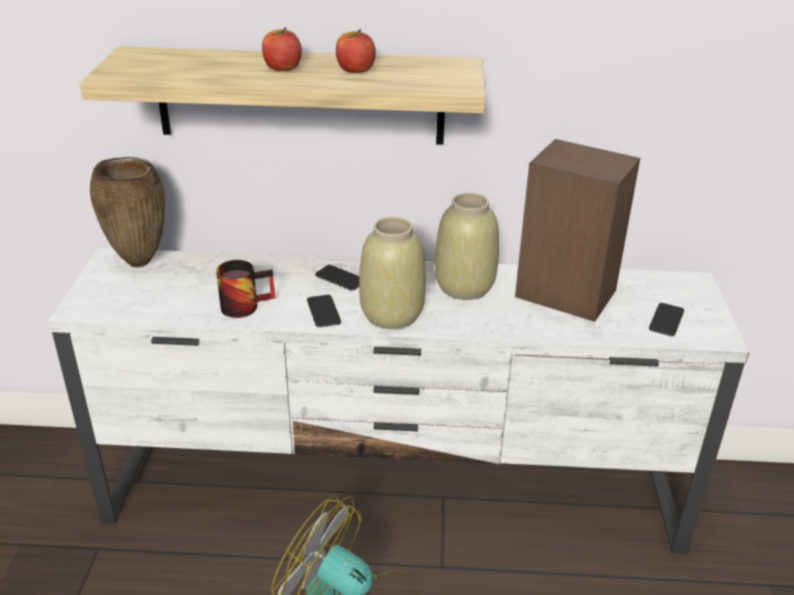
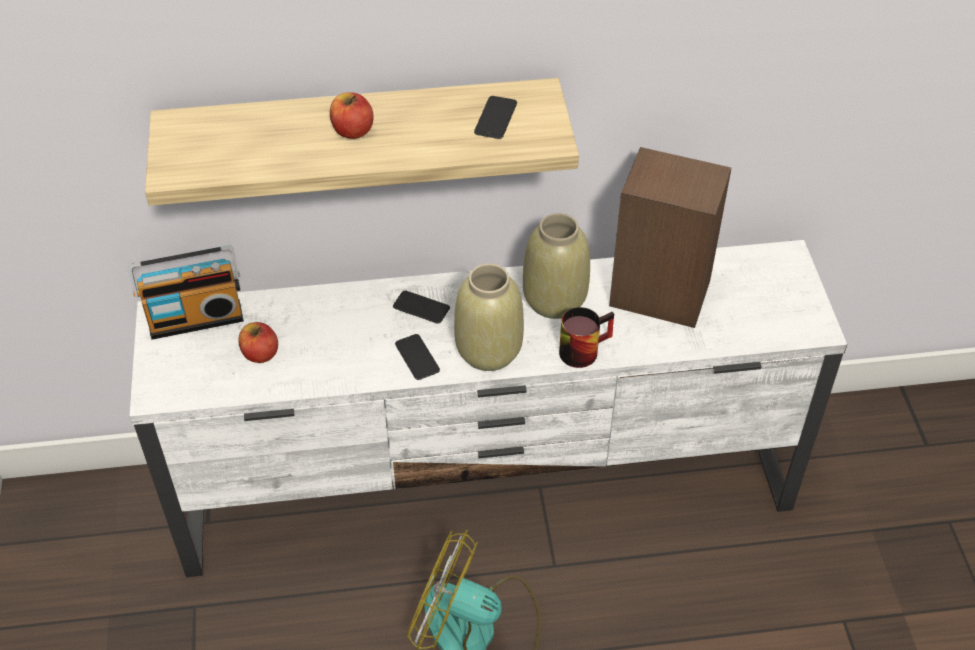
camera: 10 degrees left, 15 degrees up
(141, 262) = (196, 317): brown vase -> radio
(245, 304) = (331, 360): mug -> mug (582, 347)
(355, 70) = (431, 123): apple -> apple (260, 354)
(666, 320) = (764, 315): phone -> phone (495, 118)

